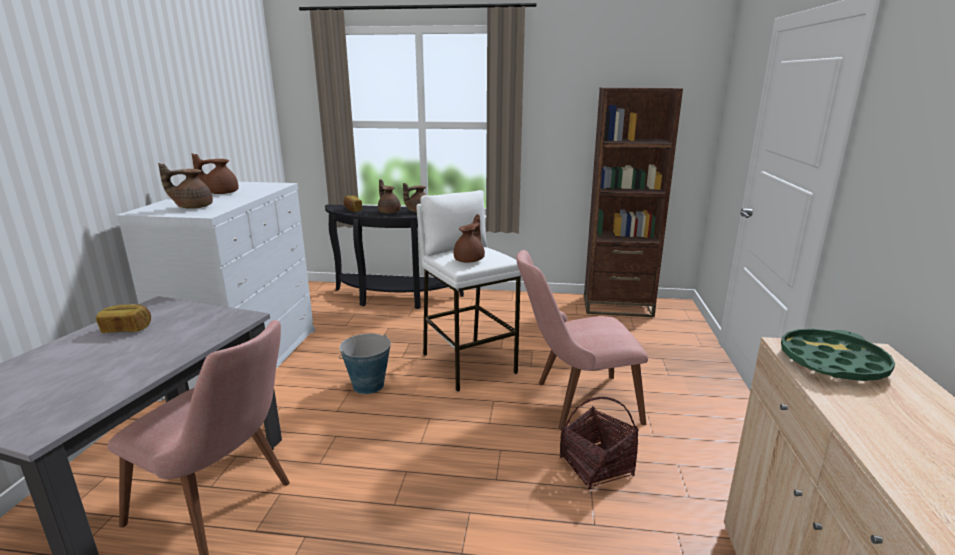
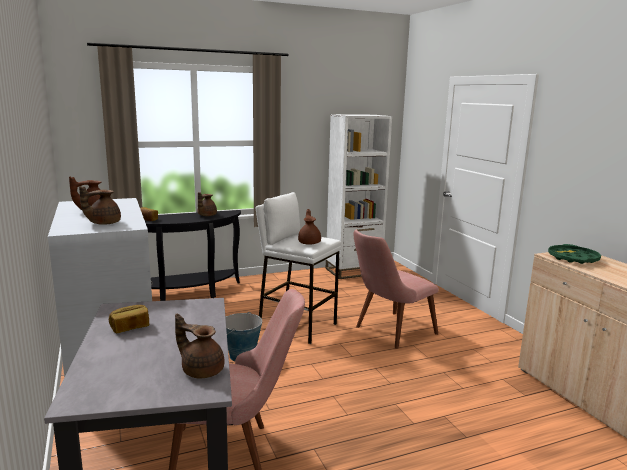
camera: 30 degrees left, 5 degrees down
(389, 212) = (183, 218): brown teapot -> brown teapot (201, 370)
(596, 467) = (436, 361): basket -> none
(617, 306) = (353, 271): brown bookcase -> white bookcase

